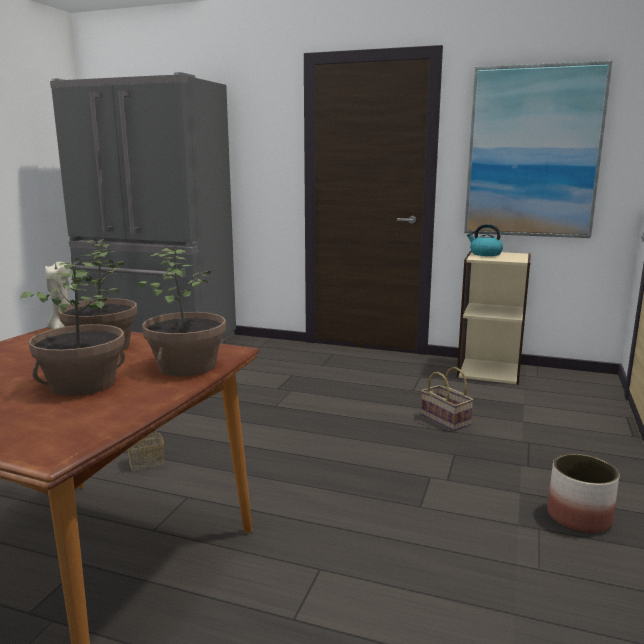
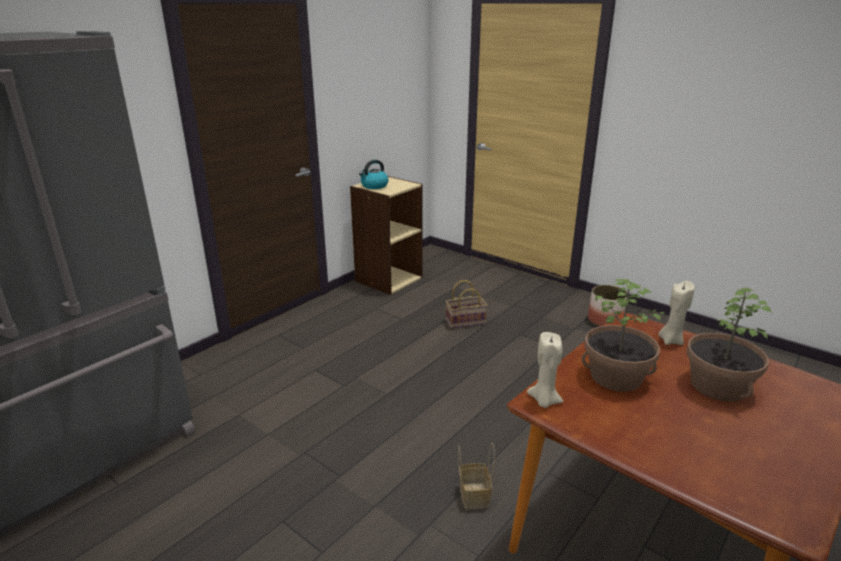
camera: 70 degrees left, 10 degrees up
(187, 366) = (671, 340): potted plant -> beige candle
(533, 153) = (376, 91): picture -> none

